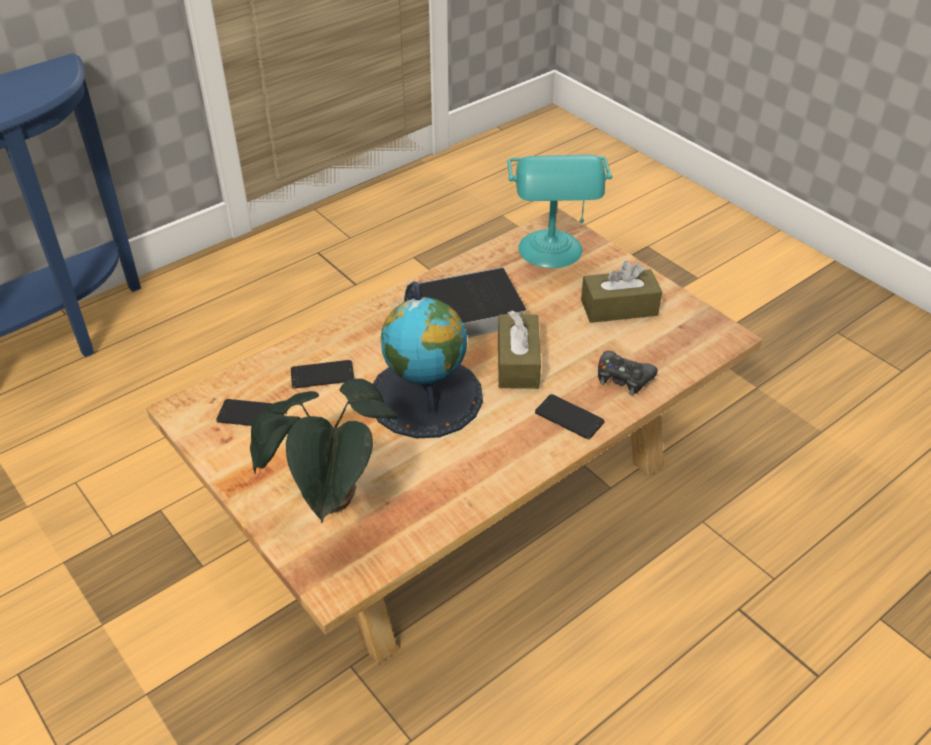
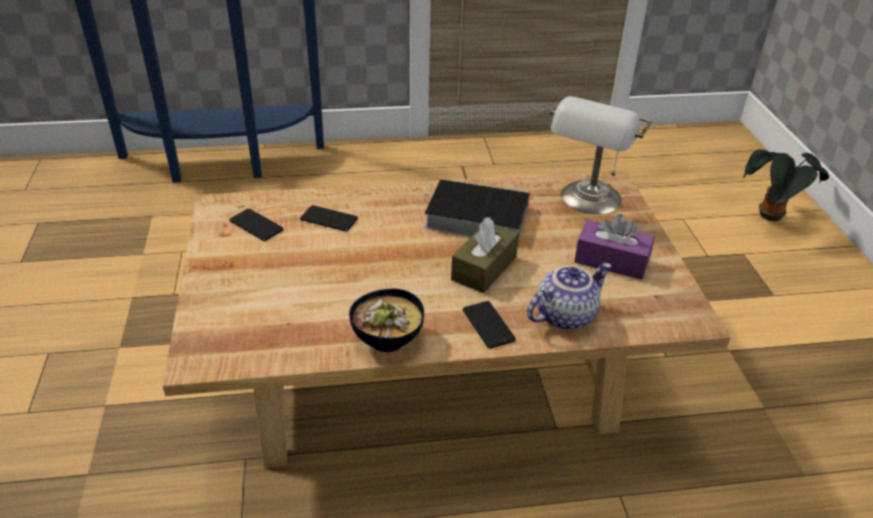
camera: 30 degrees right, 5 degrees down
(333, 504) = (250, 307): potted plant -> potted plant (770, 218)
(426, 396) = (389, 263): globe -> none
(492, 474) = (385, 339): none -> bowl
(553, 257) = (588, 204): turquoise table lamp -> white table lamp
(619, 307) = (611, 261): brown tissue box -> purple tissue box
(623, 378) = (564, 315): black game controller -> teapot

